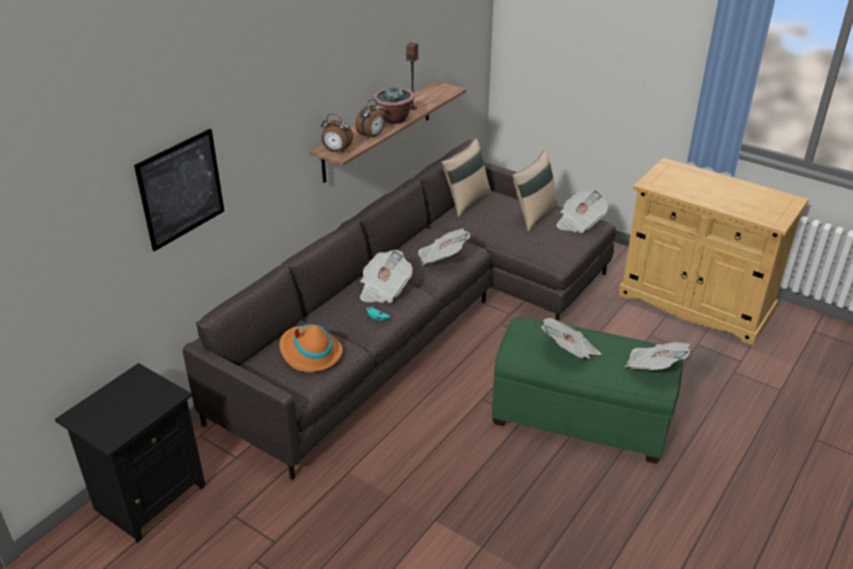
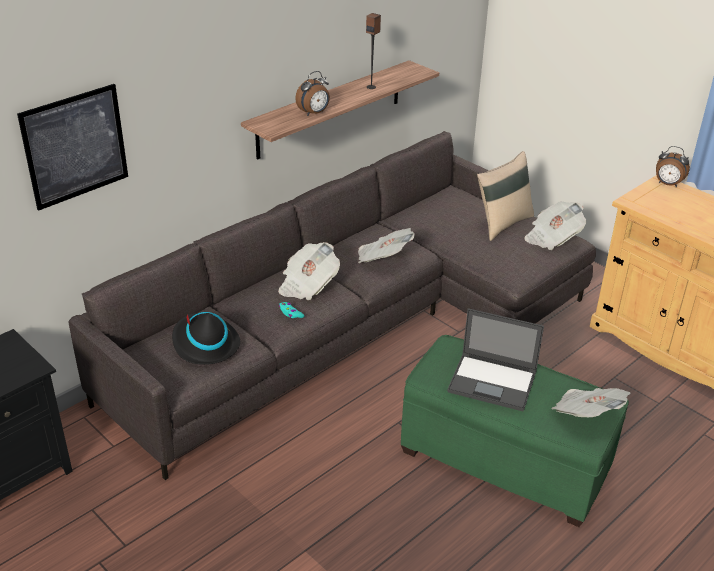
camera: 10 degrees right, 0 degrees up
(310, 353) = (205, 343): orange hat -> black hat
(336, 151) = (269, 125): alarm clock -> alarm clock (667, 184)
(394, 119) = (346, 97): potted plant -> none
(465, 201) = (431, 199): beige pillow -> none
(569, 351) = (493, 382): newspaper -> laptop

